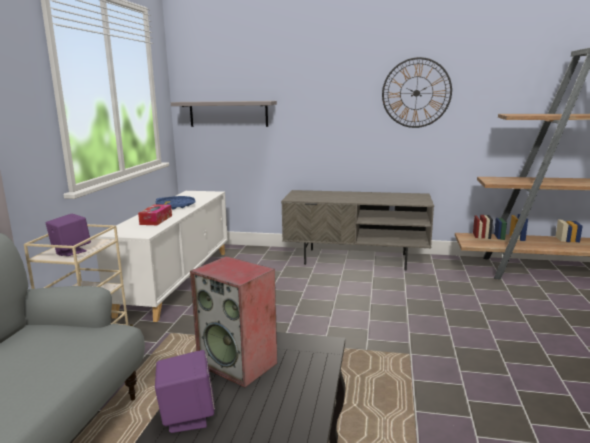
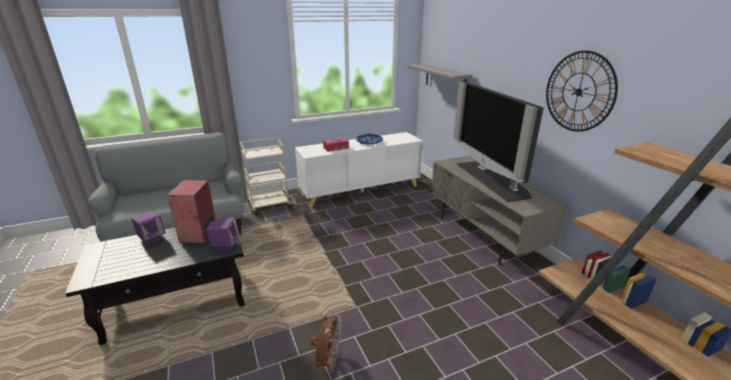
camera: 55 degrees right, 10 degrees up
(71, 251) = (257, 152): purple speaker -> purple speaker (225, 245)
(355, 196) = (492, 179): none -> television
(492, 399) = (328, 361): none -> brown fan

